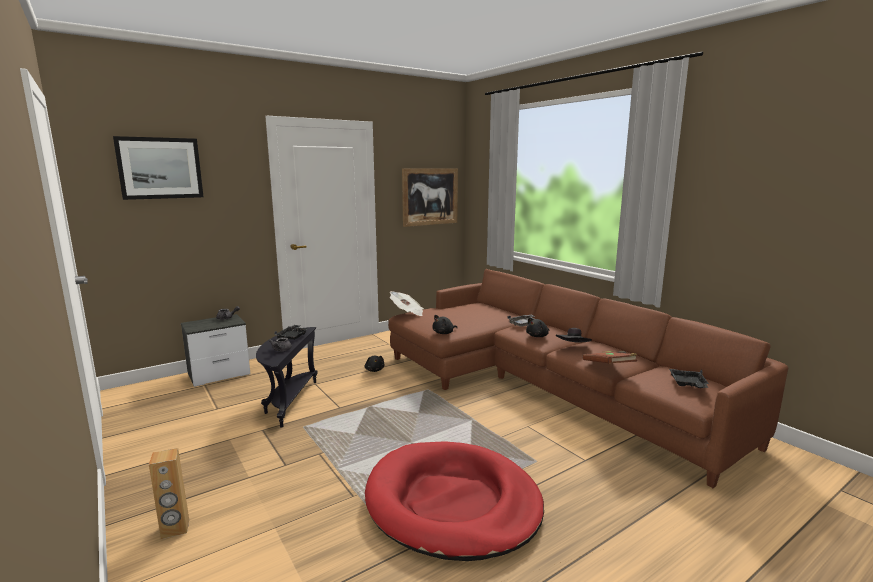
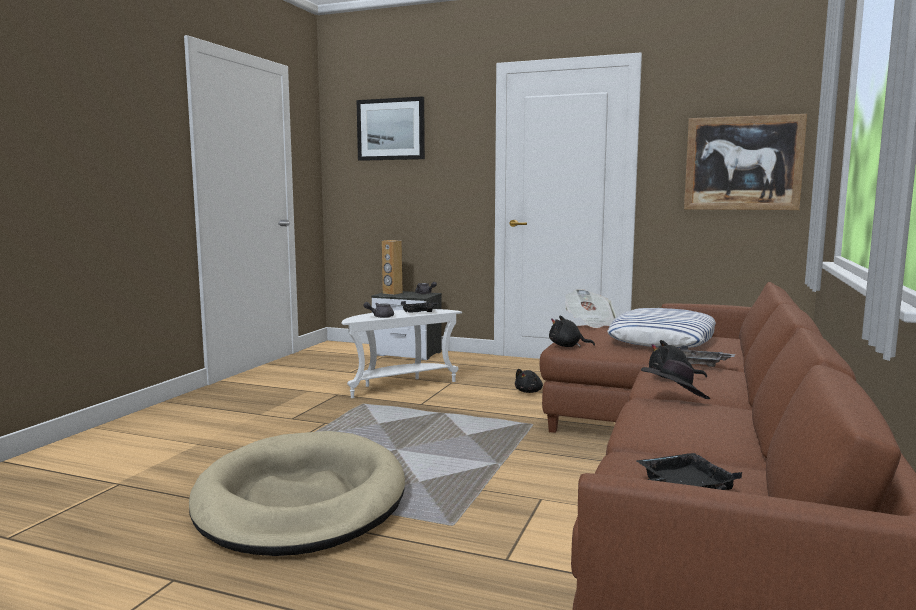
camera: 55 degrees right, 5 degrees down
(175, 529) = (172, 418): brown speaker -> brown speaker (392, 293)
(288, 402) = (399, 386): black side table -> white side table
(452, 503) = (301, 500): red dog bed -> beige dog bed
(467, 313) = (662, 338): none -> pillow
(608, 367) = (636, 427): brown book -> none

